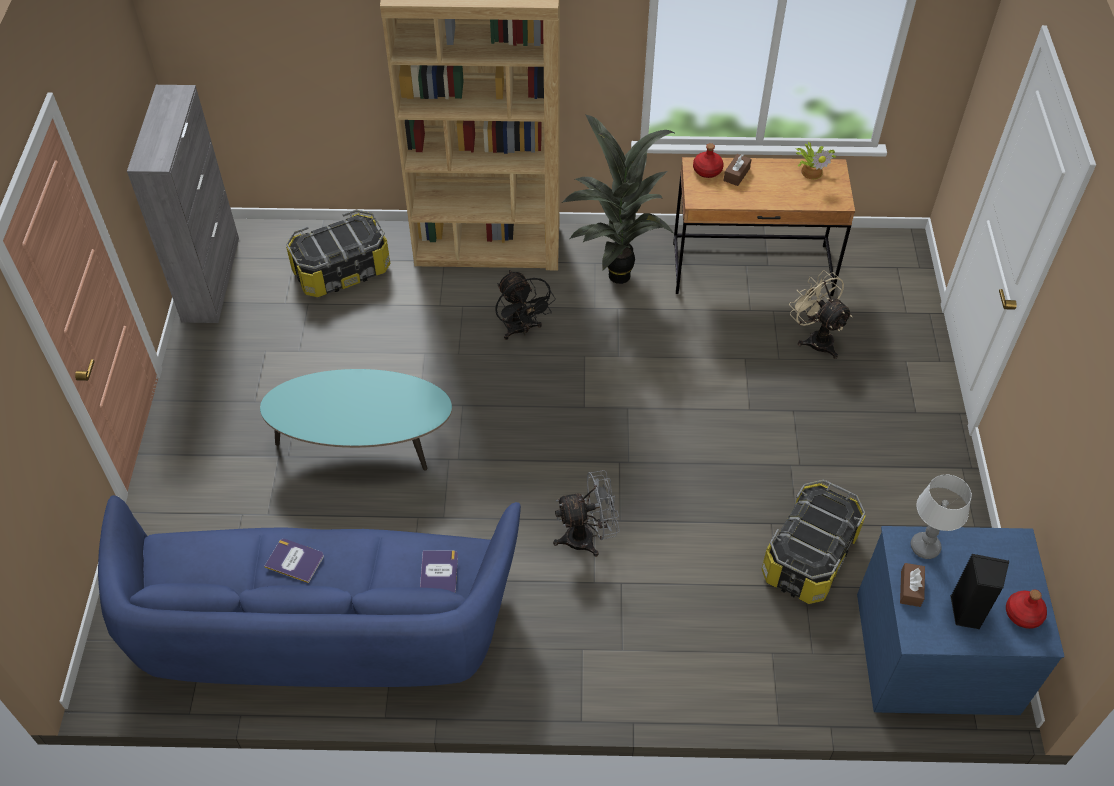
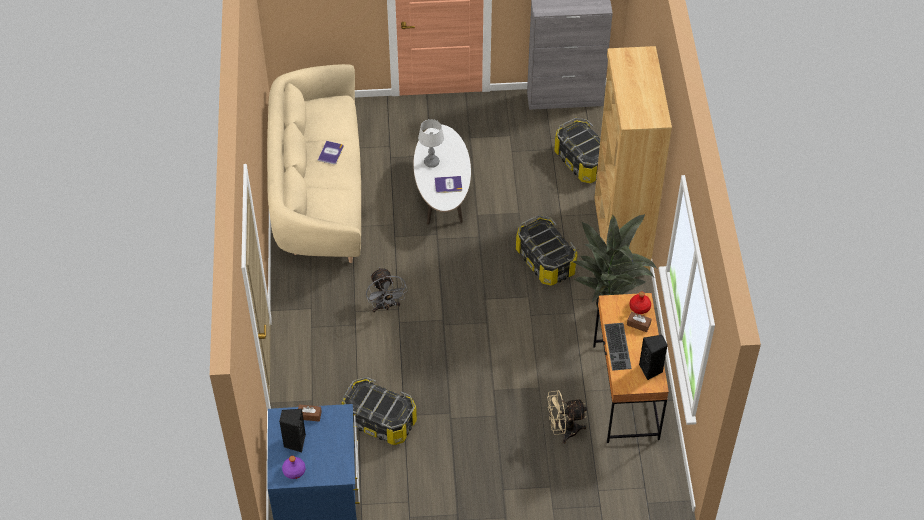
camera: 85 degrees right, 0 degrees up
(323, 629) = (319, 193): blue sofa -> beige sofa
(364, 446) = (442, 193): turquoise coffee table -> white coffee table
(439, 573) = (326, 213): book -> book (448, 185)
(521, 330) = (546, 261): black fan -> storage box
(775, 197) = (618, 347): none -> keyboard
(812, 170) = (651, 370): potted plant -> black speaker
(815, 338) = (563, 430): beige fan -> beige fan turned 150 degrees counterclockwise
(924, 547) = (338, 424): table lamp -> table lamp (431, 162)
(1023, 614) = (294, 471): red bottle -> purple bottle

